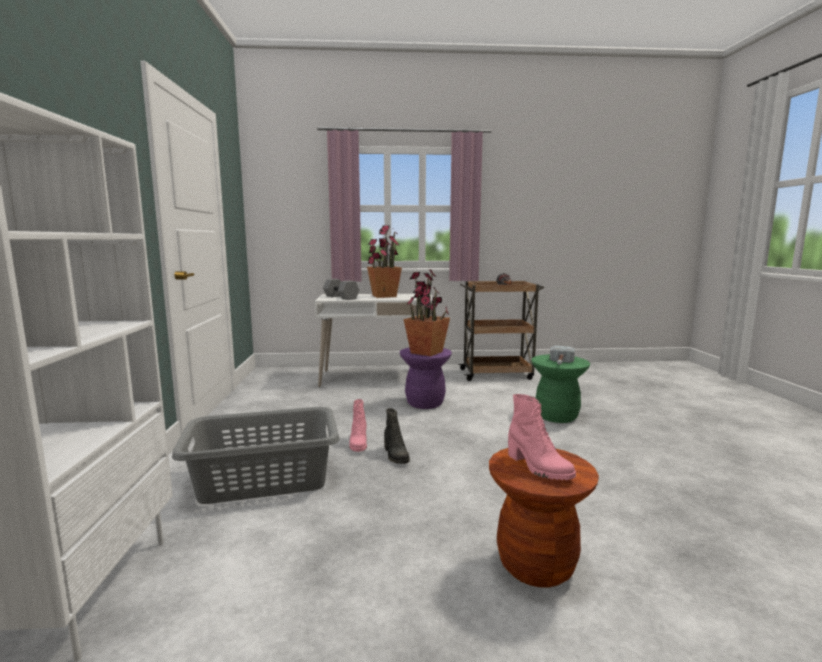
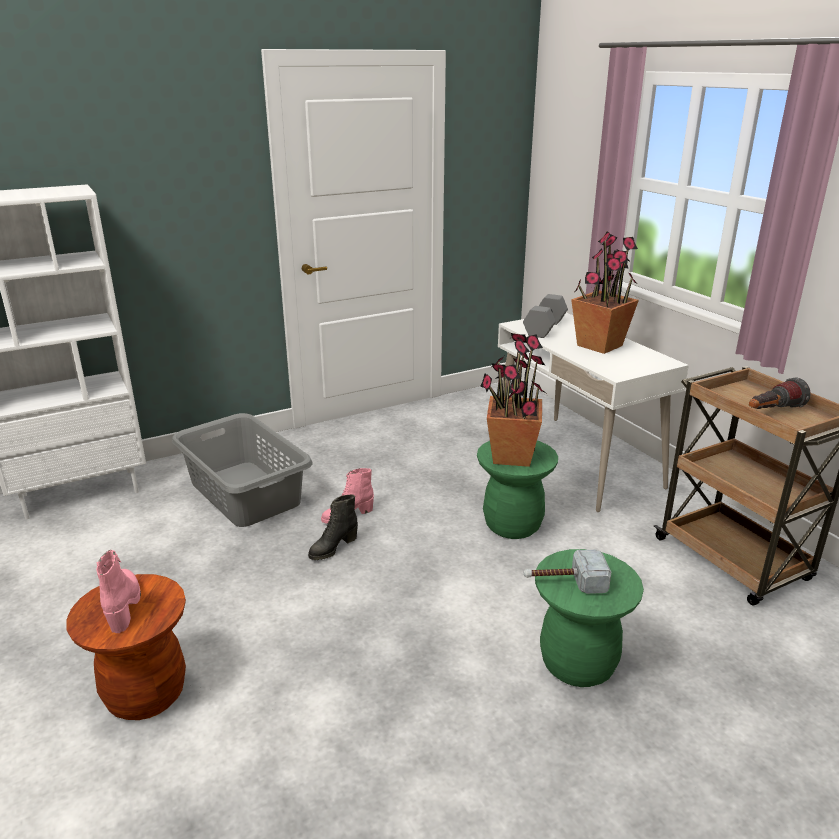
camera: 65 degrees right, 15 degrees up
(425, 403) = (512, 525): purple stool -> green stool
(538, 468) = (124, 605): pink boot -> pink boot turned 135 degrees clockwise

